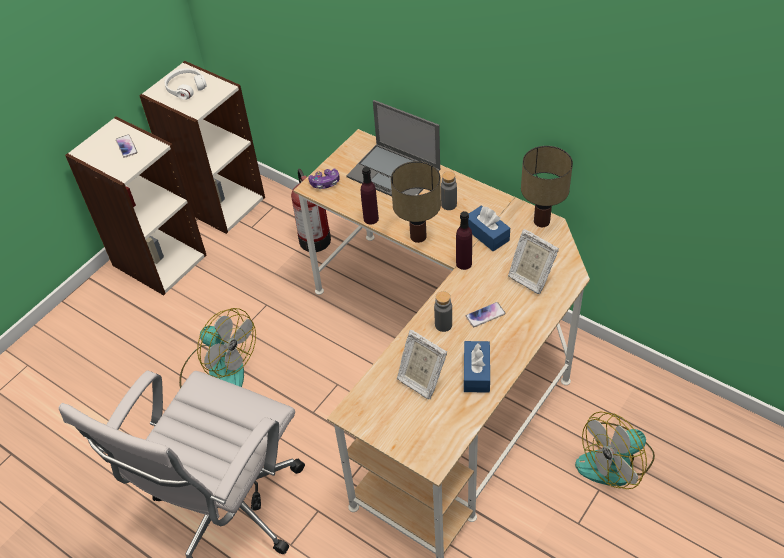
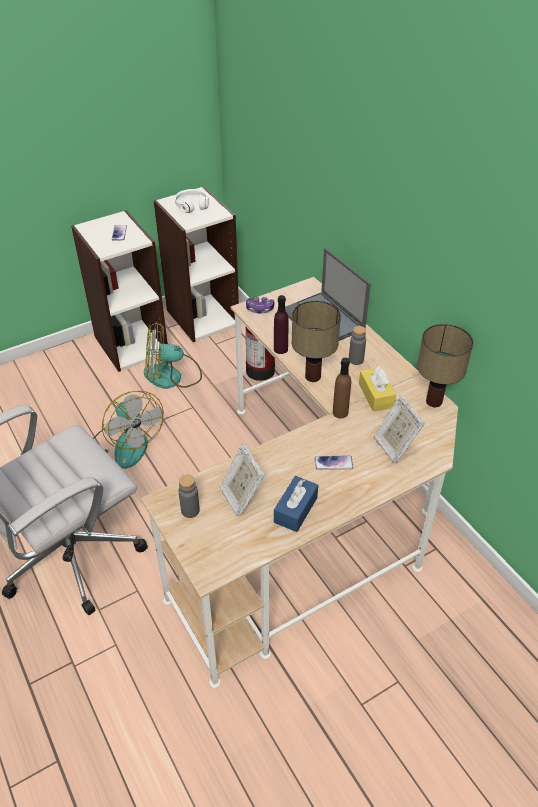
camera: 20 degrees right, 5 degrees down
(443, 325) = (290, 457): grey bottle -> grey bottle (190, 510)
(464, 263) = (340, 412): purple bottle -> brown bottle
(487, 234) = (376, 395): blue tissue box -> yellow tissue box
(616, 462) = (428, 662): fan -> fan (172, 376)

